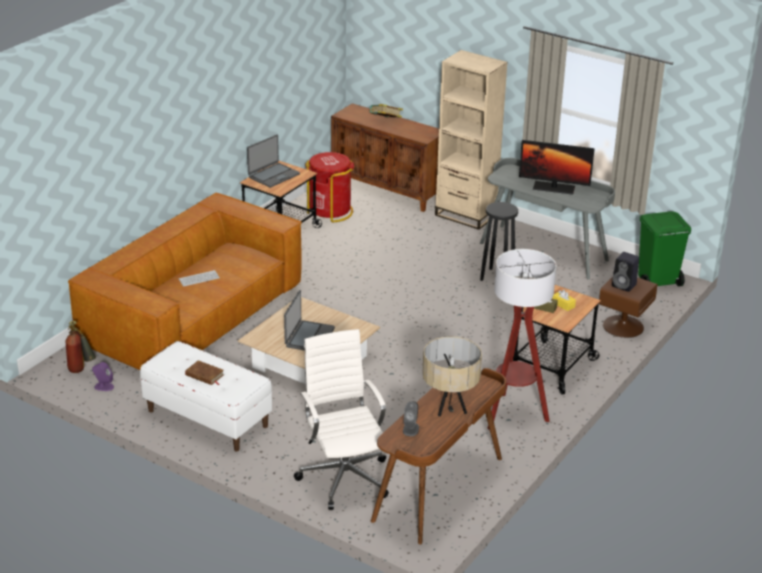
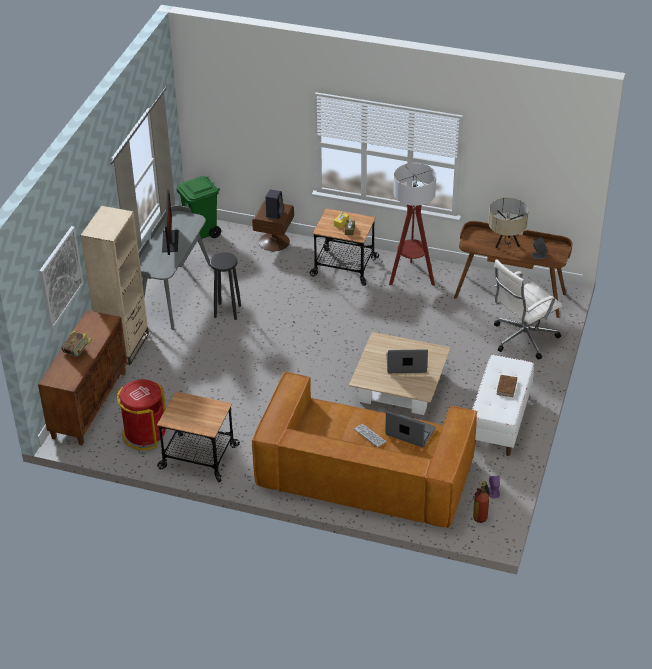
camera: 105 degrees left, 10 degrees up
(273, 176) = (193, 418): laptop -> laptop (410, 432)
(420, 55) = (60, 277): none -> picture

